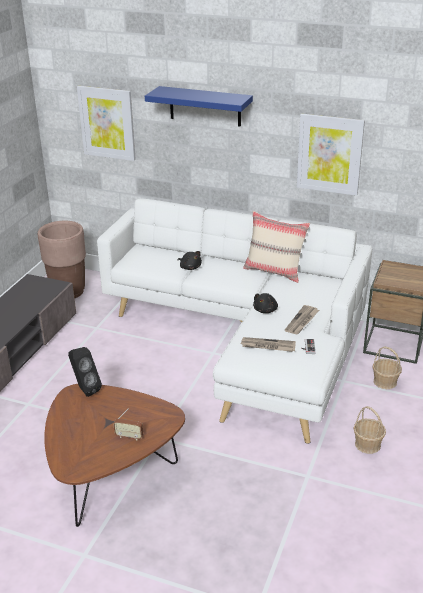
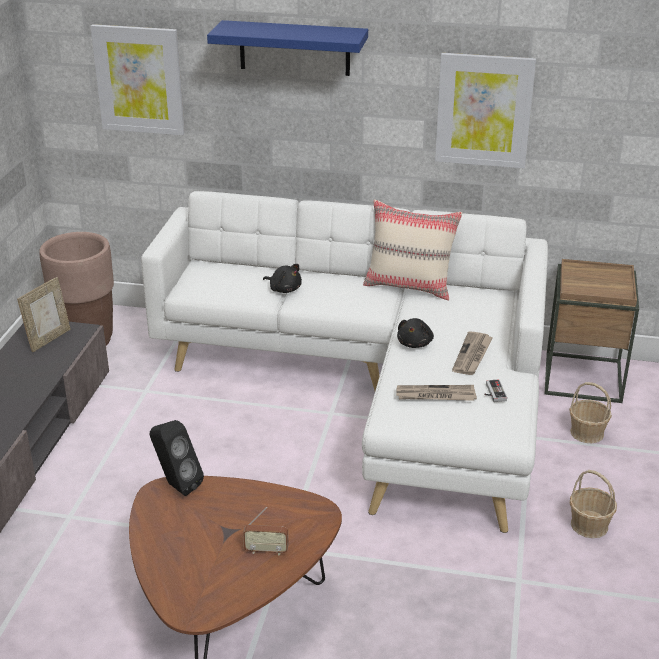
camera: 10 degrees left, 0 degrees up
(36, 289) = (49, 339): none -> picture frame

